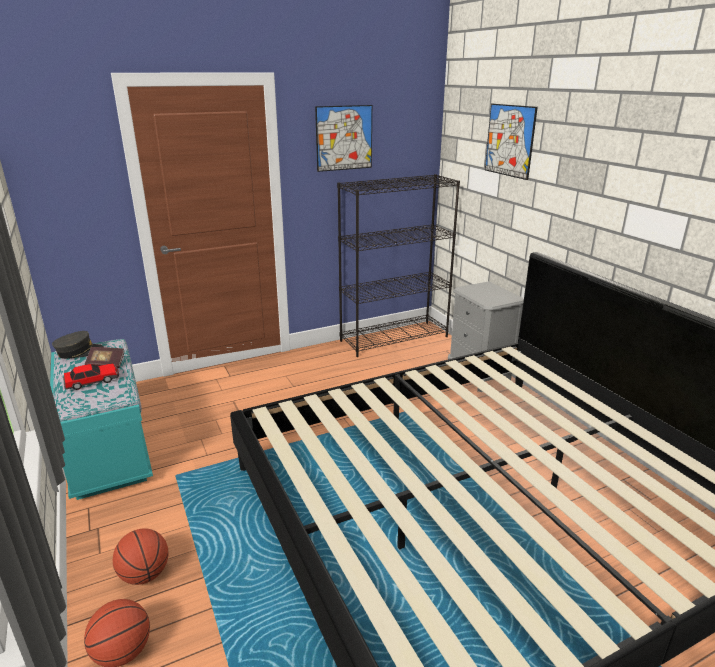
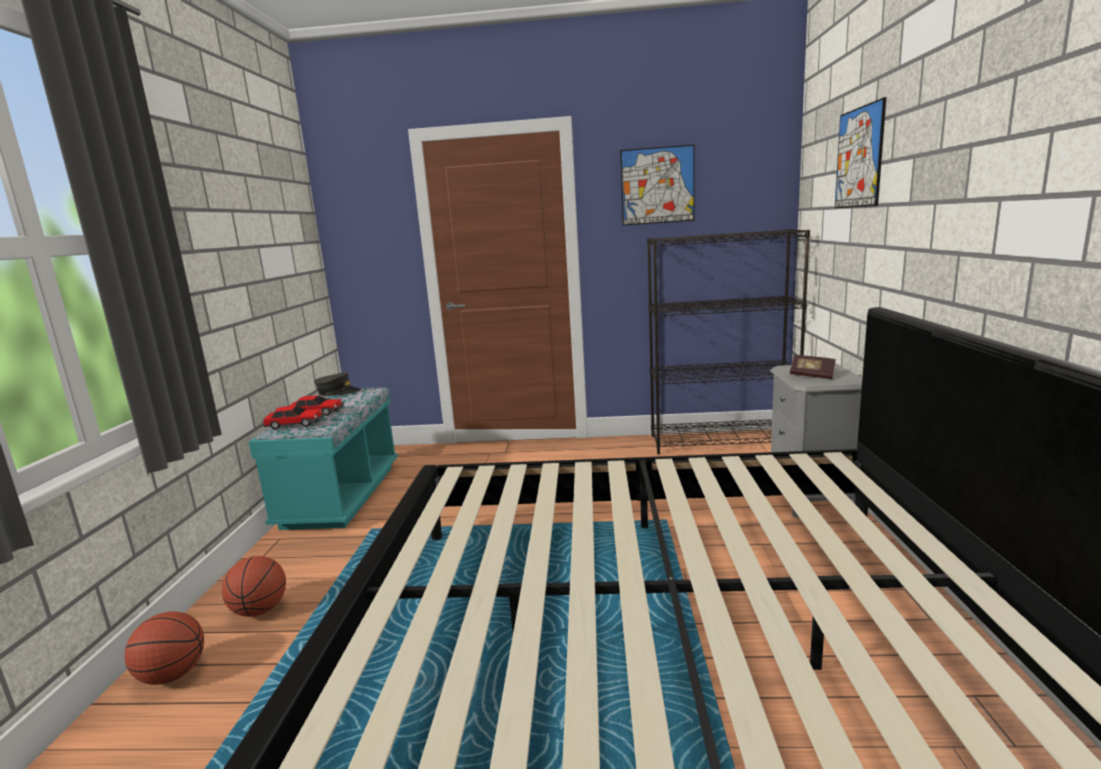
camera: 30 degrees right, 10 degrees down
(87, 398) = (295, 424): none -> toy car
(106, 364) = (345, 402): book -> book (812, 375)

